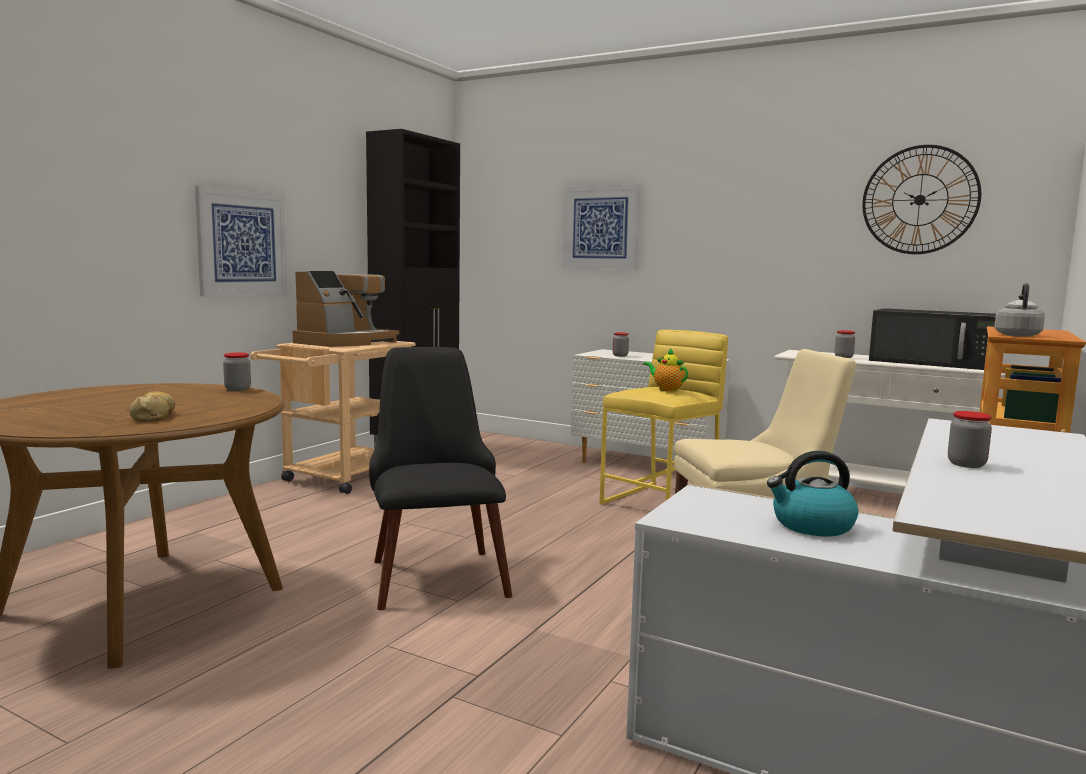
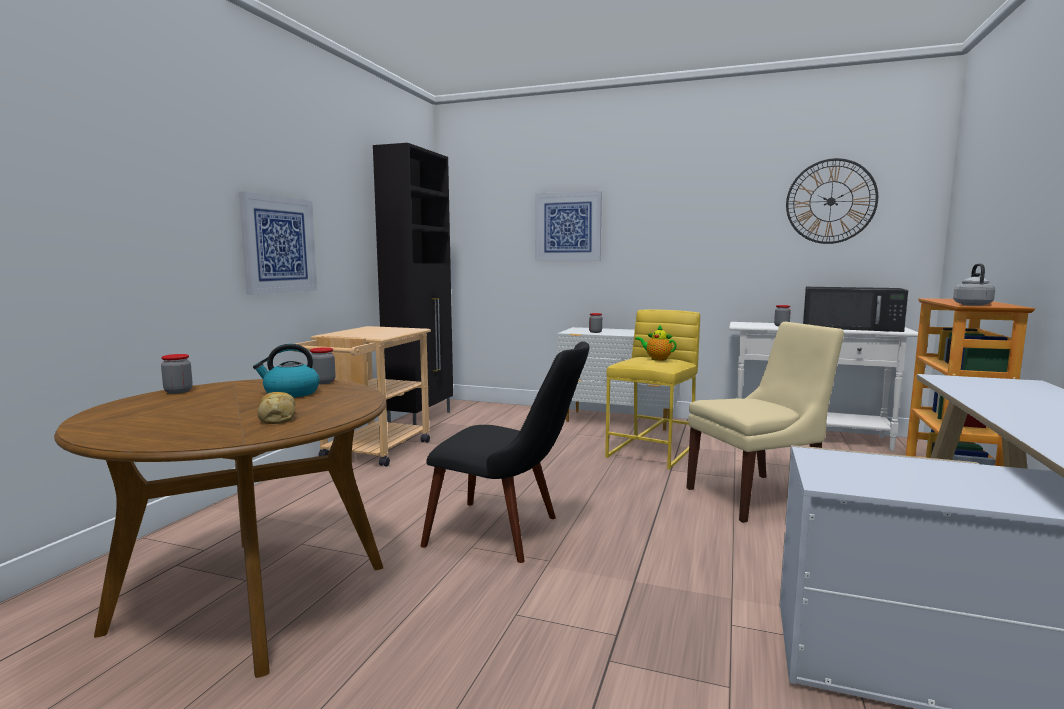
camera: 10 degrees left, 0 degrees up
(346, 342) = (371, 331): coffee machine -> none
(434, 570) = (509, 533): black chair -> black chair turned 135 degrees clockwise
(811, 526) = (943, 478): kettle -> kettle (290, 393)
(966, 464) = (1021, 413): jar -> jar (178, 391)

